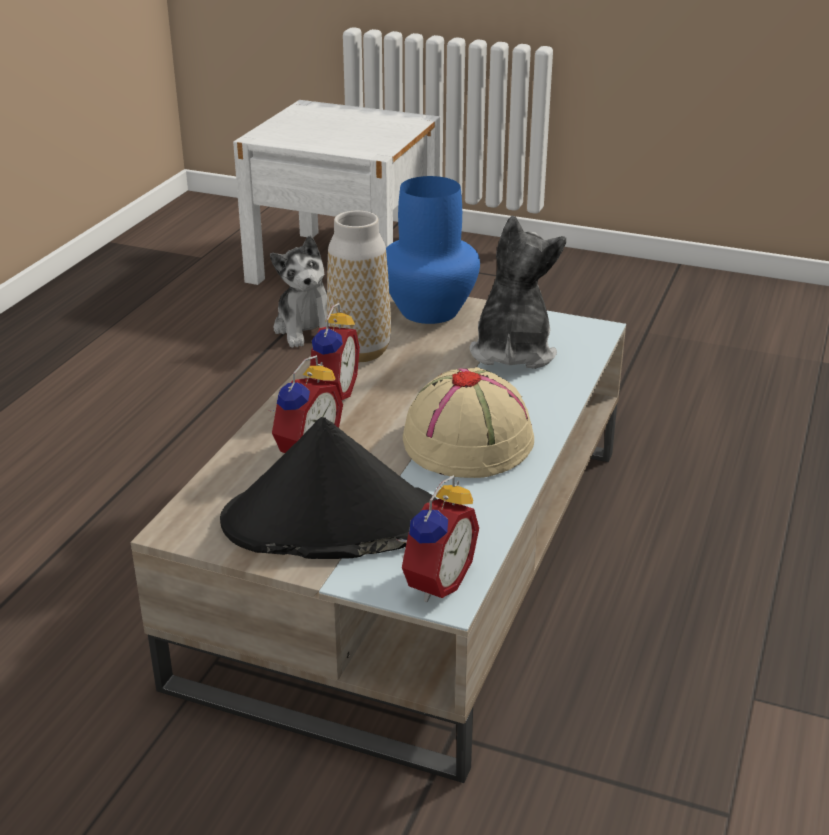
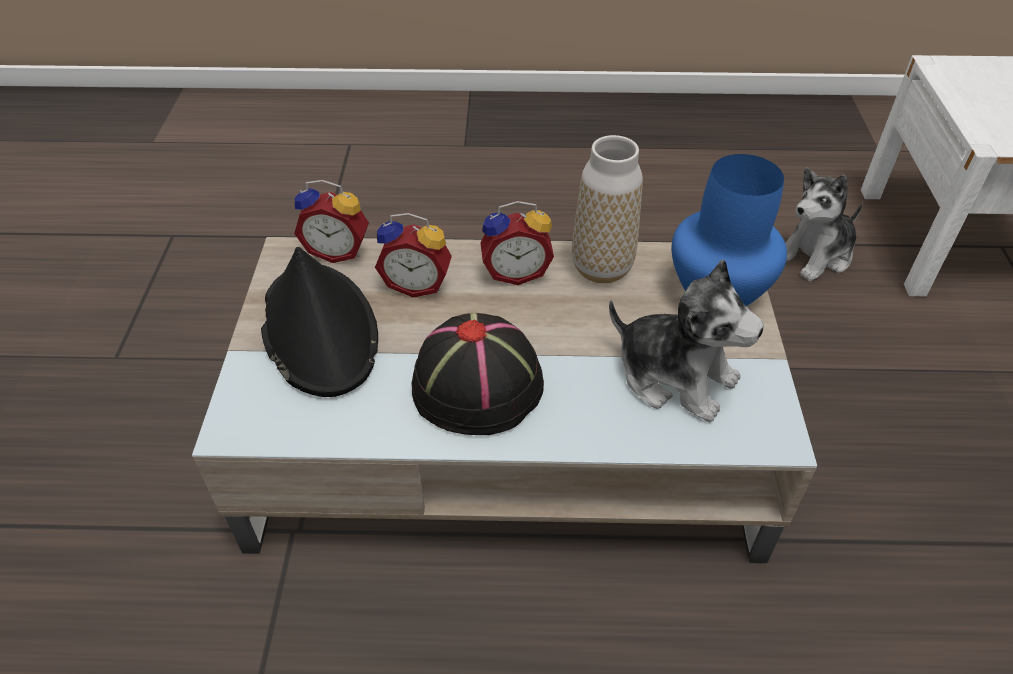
camera: 70 degrees right, 15 degrees up
(434, 582) = (250, 417): alarm clock -> alarm clock (338, 251)
(469, 441) = (478, 385): beige hat -> black hat
(512, 351) = (675, 376): plush toy -> plush toy turned 45 degrees clockwise

